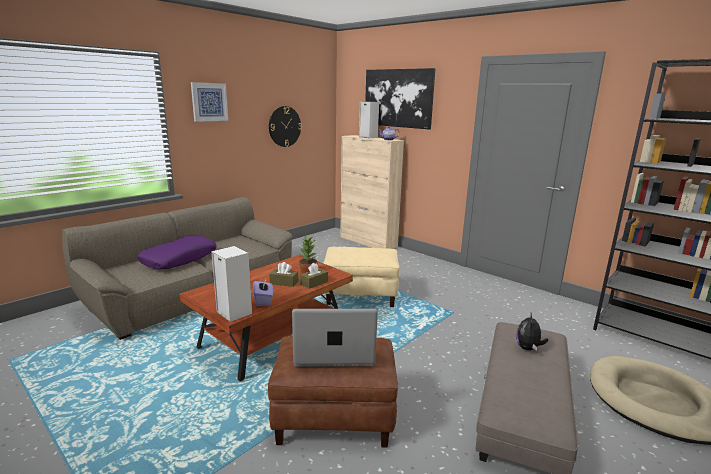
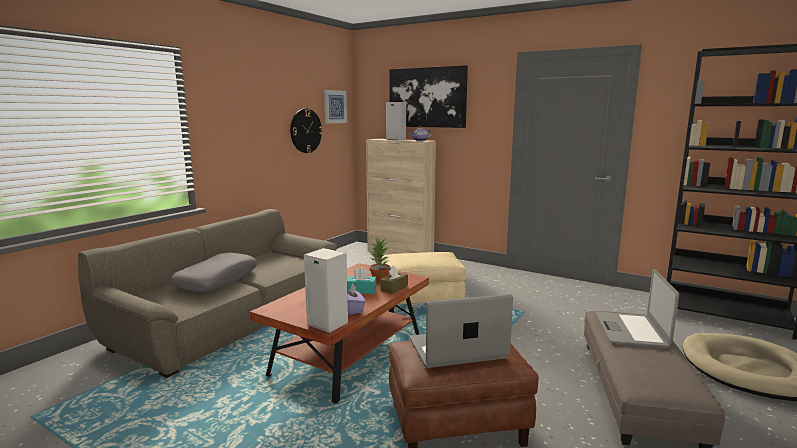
camera: 10 degrees left, 5 degrees down
(179, 259) = (217, 280): purple pillow -> grey pillow
(209, 102) = (231, 103): picture -> picture (335, 106)
(284, 282) = (361, 290): brown tissue box -> turquoise tissue box
(528, 348) = (631, 330): plush toy -> laptop

